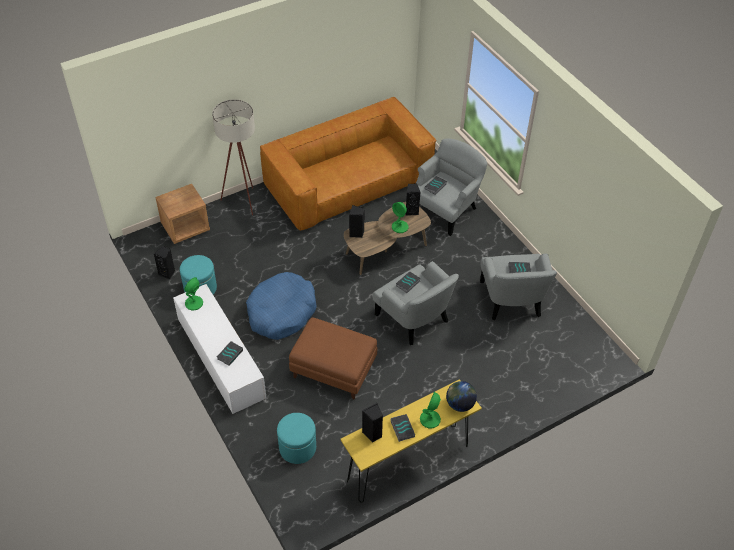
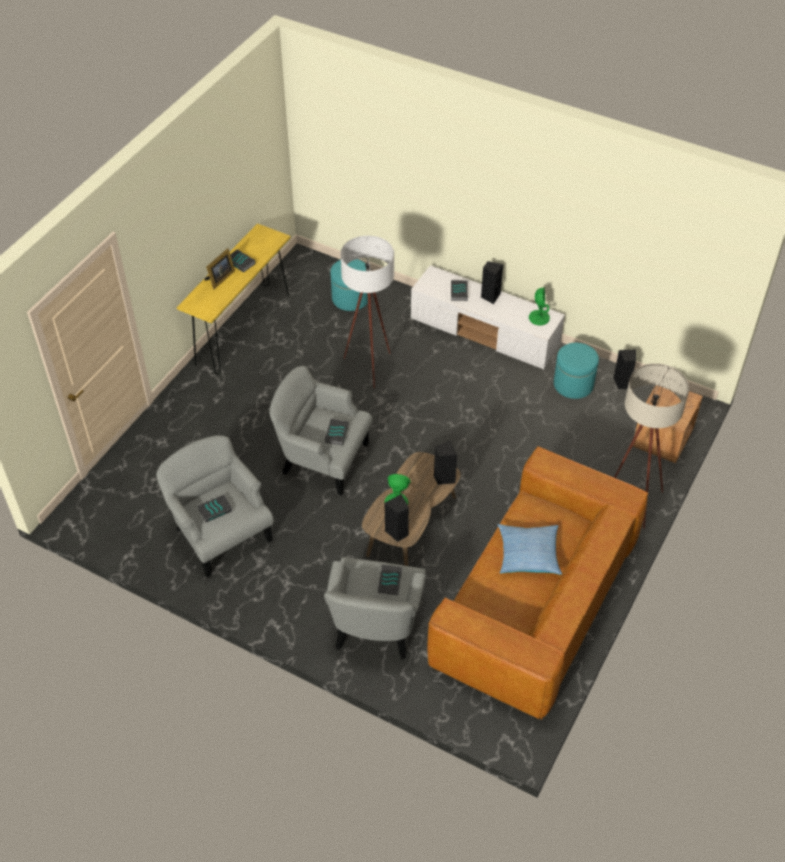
camera: 150 degrees right, 0 degrees up
(281, 312) = (467, 399): blue dog bed -> none
(333, 369) = (370, 371): brown ottoman -> white floor lamp
(345, 169) = (528, 554): none -> pillow
(372, 434) = (264, 249): black speaker -> black speaker (490, 296)
(430, 419) = (220, 279): green table lamp -> picture frame
(459, 404) = (199, 301): globe -> none

